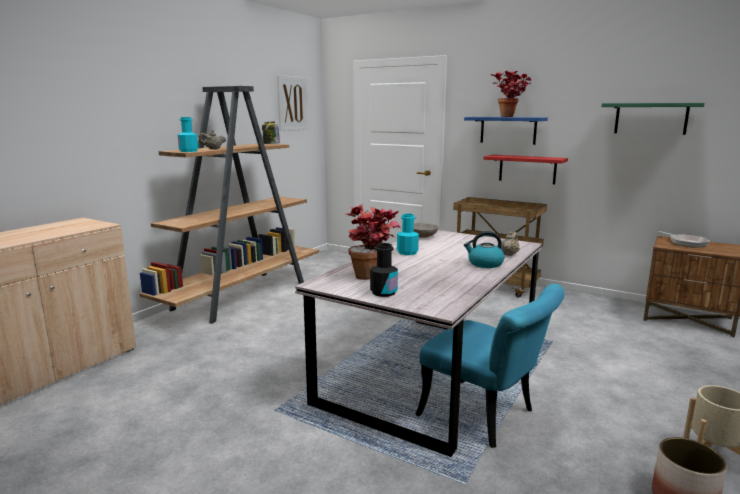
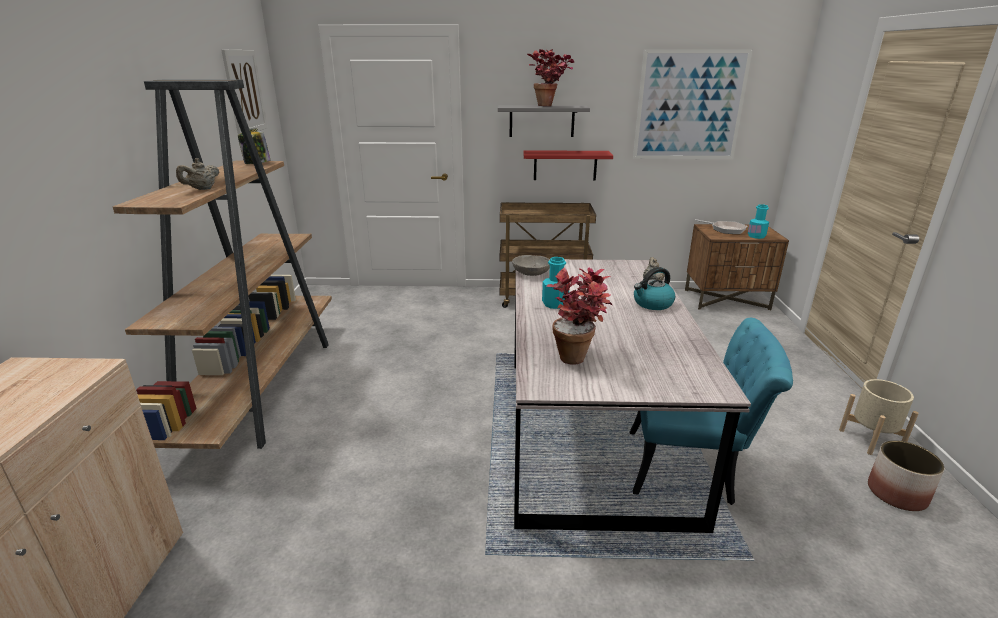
camera: 30 degrees left, 10 degrees up
(188, 151) = (175, 201): turquoise bottle -> turquoise bottle (756, 236)
(383, 292) = (628, 379): black bottle -> none
(508, 130) = (541, 121): blue shelf -> grey shelf
(650, 118) = (689, 106): green shelf -> picture

